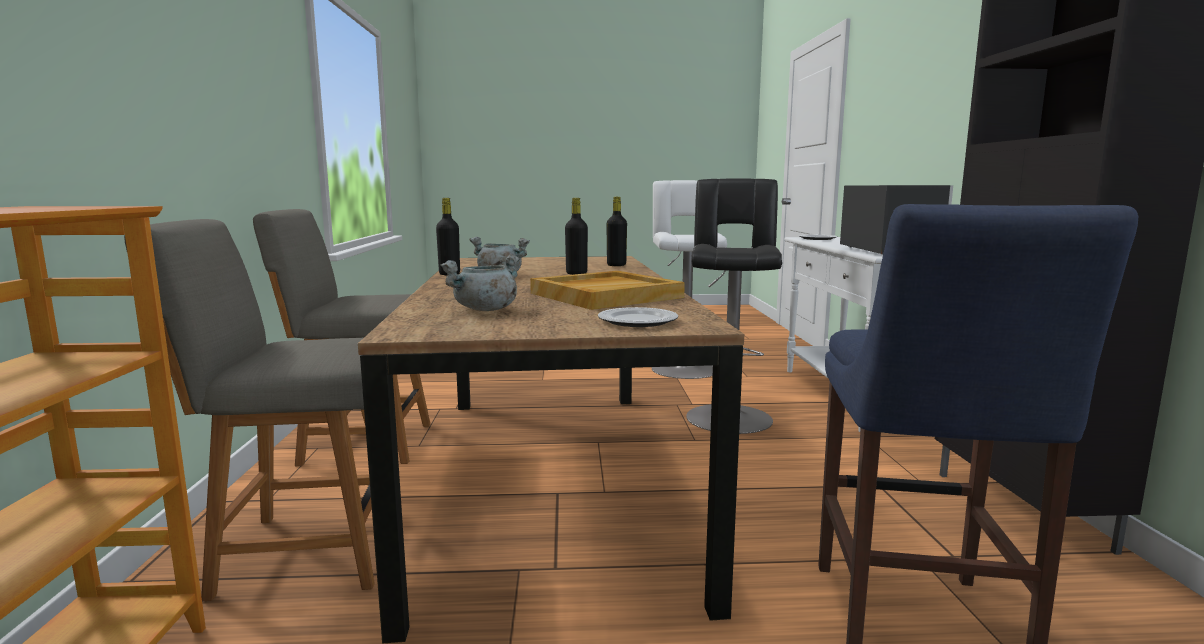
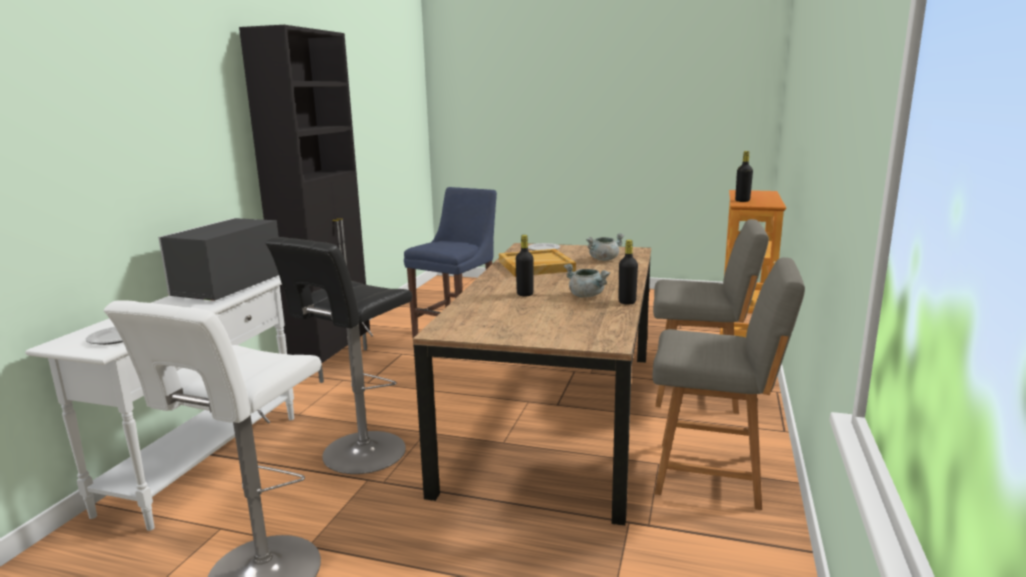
camera: 160 degrees left, 5 degrees up
(616, 265) = (471, 308): black bottle -> black bottle (742, 201)

